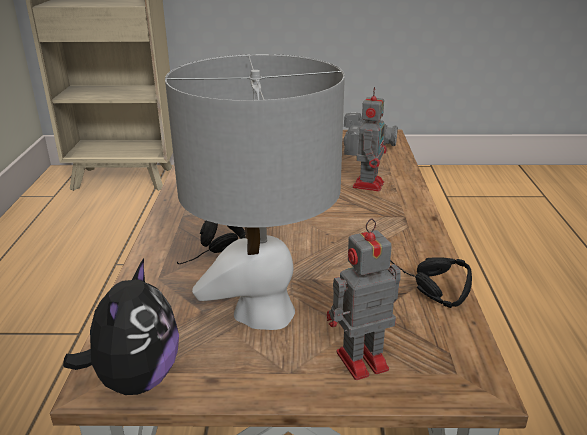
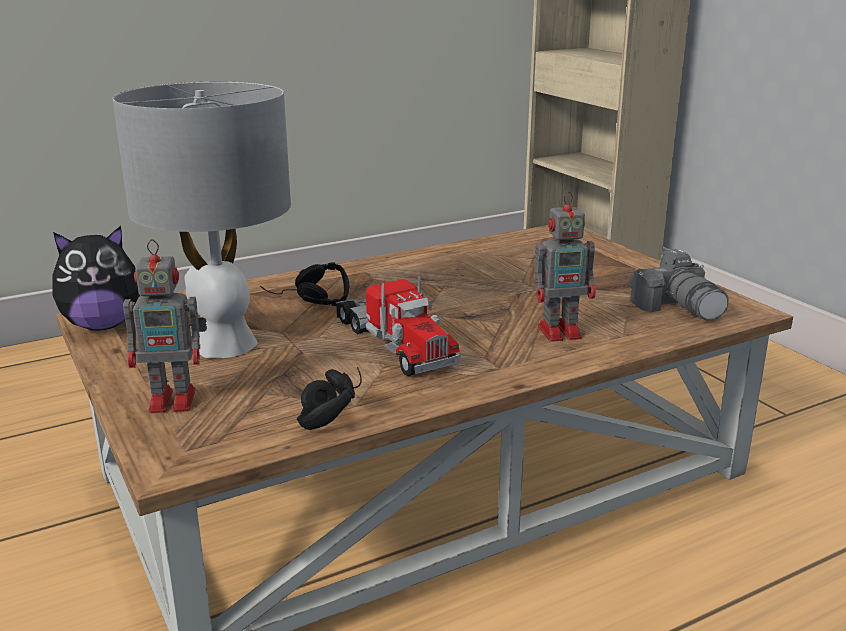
camera: 60 degrees right, 5 degrees down
(333, 239) = (393, 343): none -> toy truck
(359, 361) = (175, 400): toy robot -> toy robot turned 135 degrees clockwise

